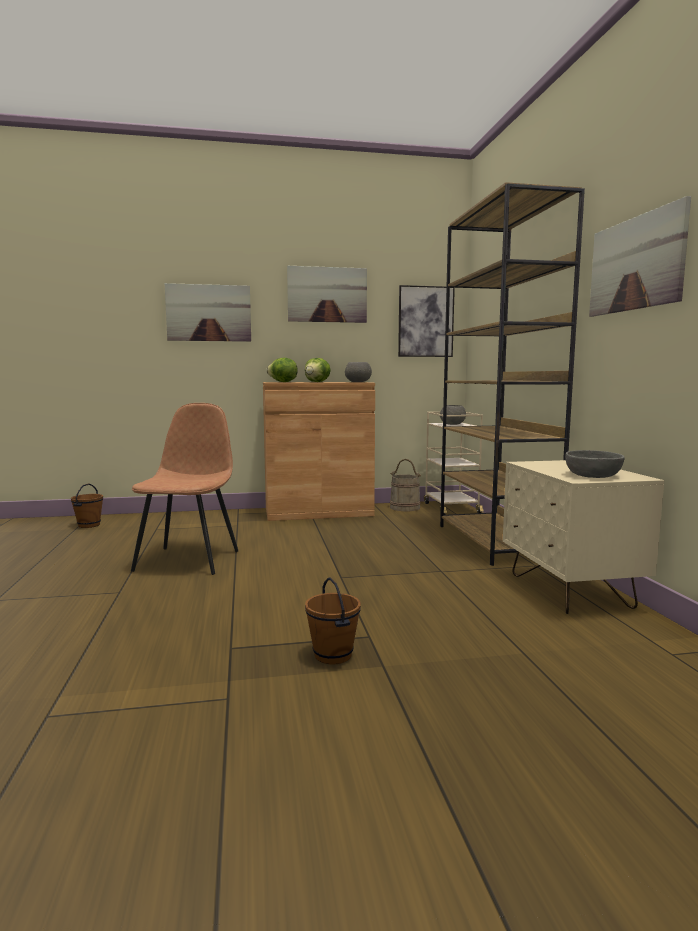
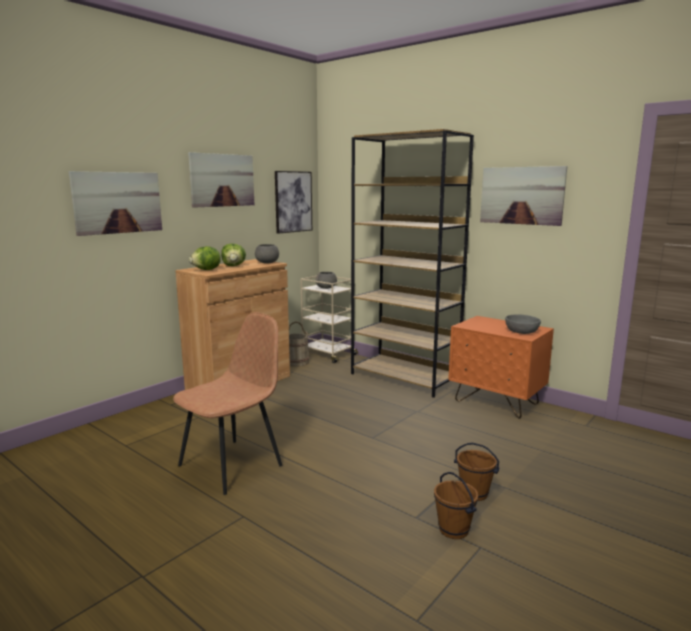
camera: 40 degrees left, 5 degrees up
(89, 525) = (34, 465): brown bucket -> brown bucket (454, 530)
(189, 560) = (233, 464): brown chair -> brown chair turned 75 degrees clockwise
(570, 591) = (496, 402): beige nightstand -> orange nightstand

